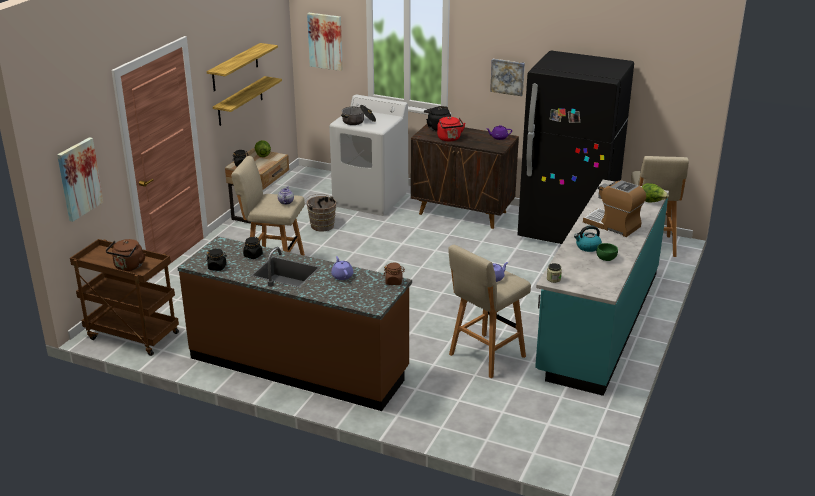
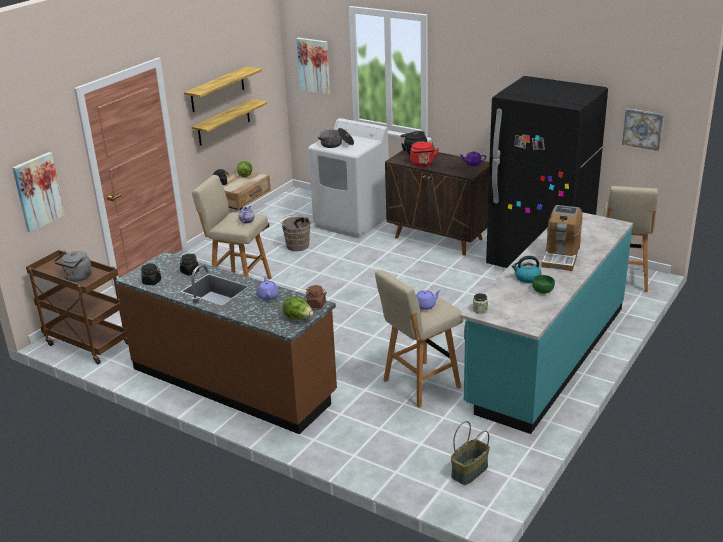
camera: 10 degrees right, 0 degrees up
(128, 267) = (77, 278): brown kettle -> grey kettle
(508, 76) = (484, 102): picture -> picture (643, 128)
(556, 434) = (470, 472): none -> basket
(612, 225) = (561, 256): coffee machine -> coffee machine turned 120 degrees counterclockwise
(652, 201) = (610, 233): lettuce -> lettuce (298, 318)

